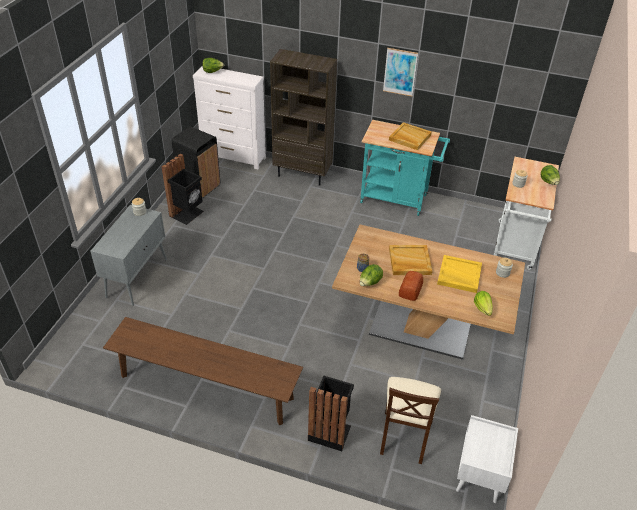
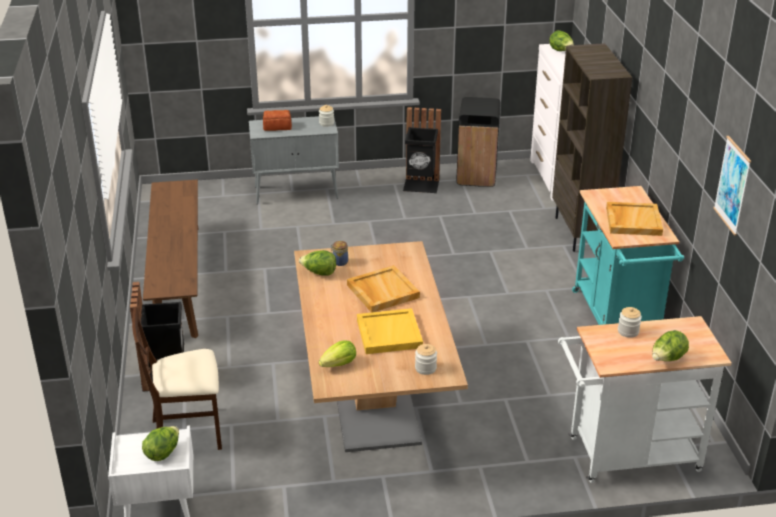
camera: 65 degrees right, 10 degrees down
(400, 72) = (670, 124): picture -> picture (732, 185)
(411, 290) = (330, 303): bread -> bread (278, 127)
(492, 439) = (163, 453): none -> lettuce

